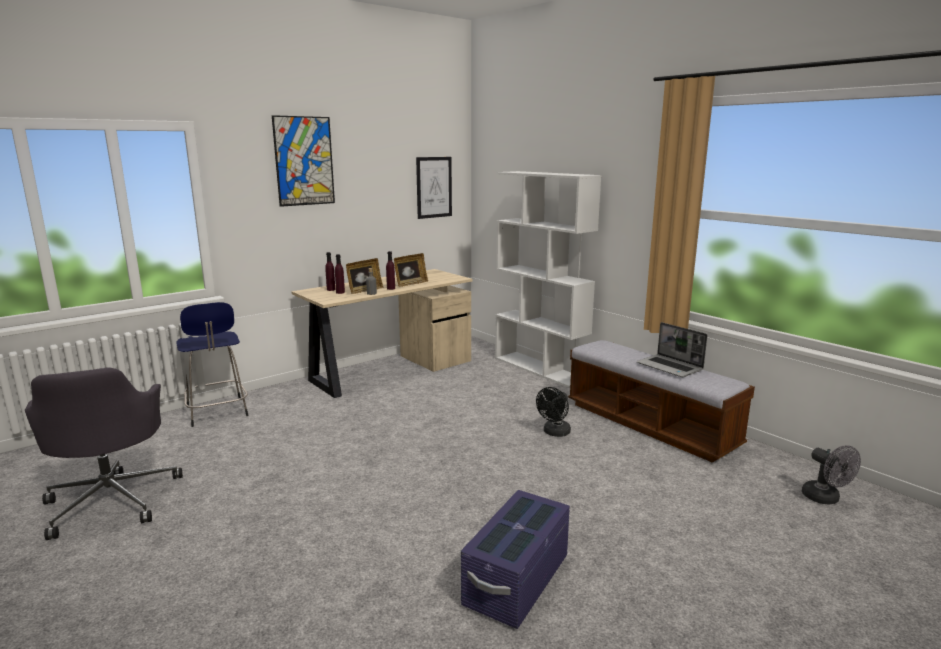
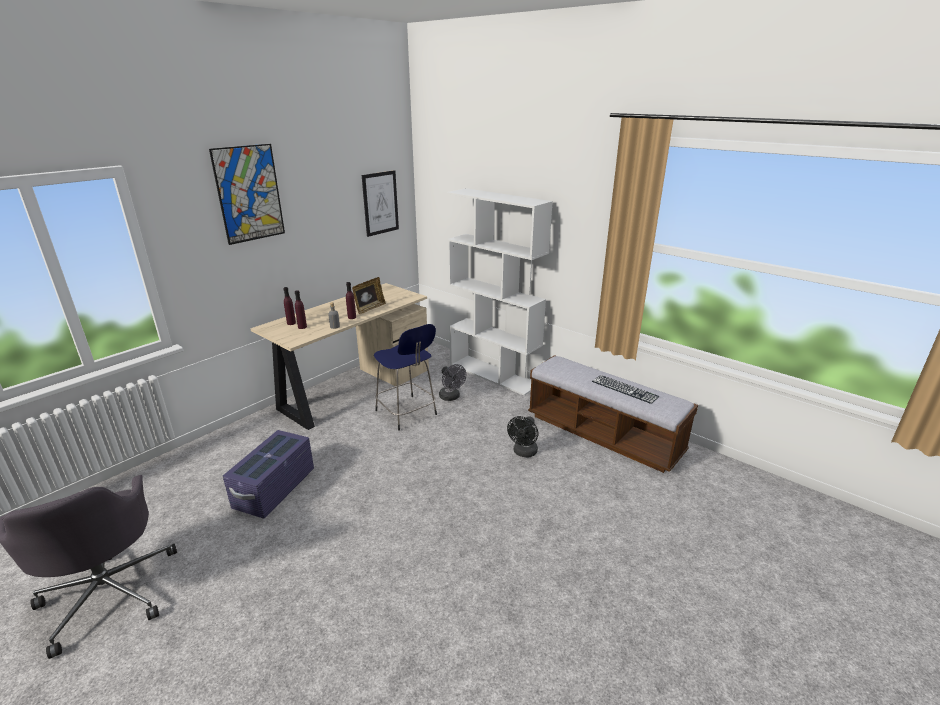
camera: 10 degrees left, 10 degrees up
(217, 412) = (192, 461): blue stool -> blue stool (407, 413)
(364, 290) = (326, 322): picture frame -> none
(516, 581) = (529, 636): purple storage box -> purple storage box (274, 489)
(670, 367) = (624, 389): laptop -> keyboard
(825, 499) = (760, 503): grey fan -> grey fan (451, 397)

